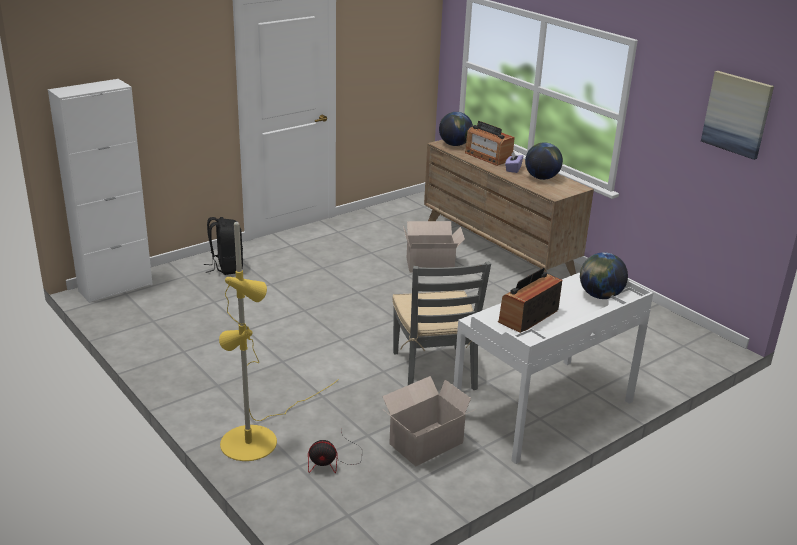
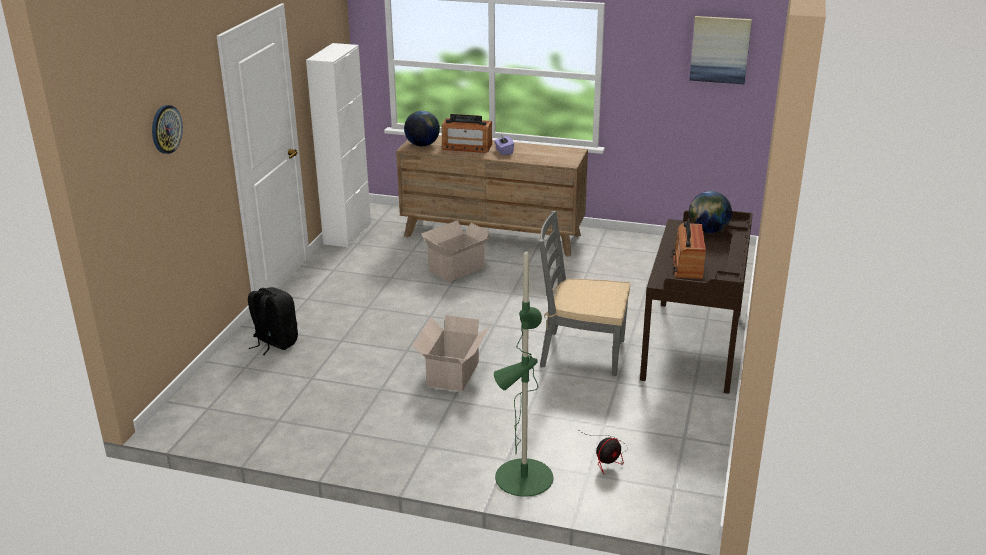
camera: 35 degrees left, 0 degrees up
(115, 287) = (188, 407): white cabinet -> white cabinet (347, 233)
(145, 58) = (166, 129): none -> wall clock
(257, 436) = (523, 469): yellow floor lamp -> green floor lamp
(424, 444) = (652, 410): cardboard box -> cardboard box (452, 374)
(434, 371) = (581, 353): grey chair -> grey chair turned 150 degrees clockwise
(541, 178) = (537, 152): globe -> none
(544, 409) = (694, 345): white desk -> brown desk

